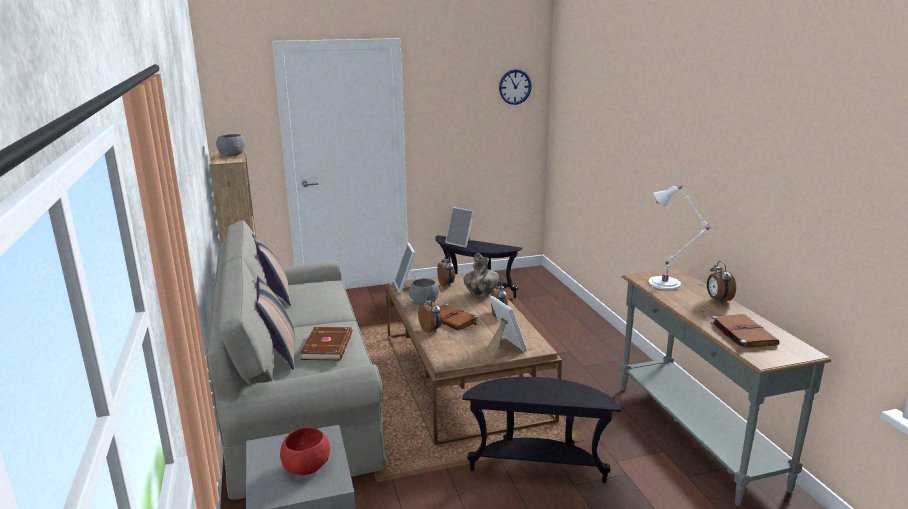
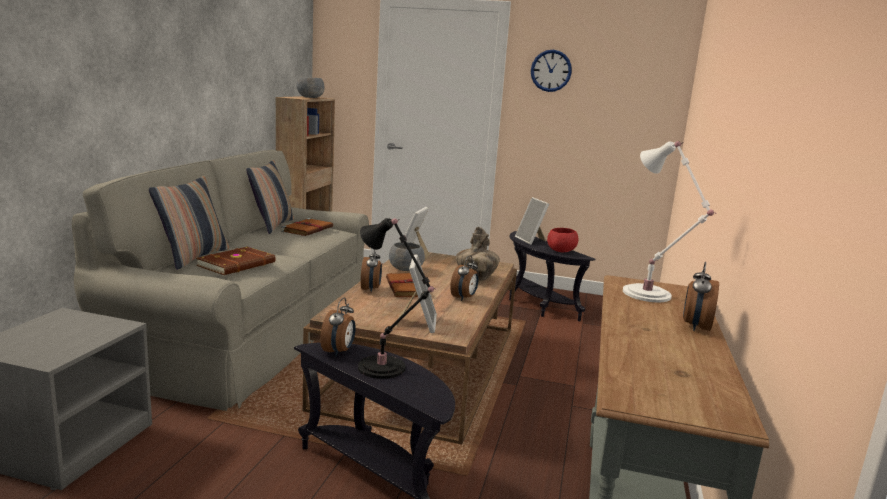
camera: 30 degrees right, 5 degrees down
(305, 467) = (56, 340): red bowl -> red bowl (560, 251)
(446, 284) = (454, 263): alarm clock -> alarm clock (339, 351)
(515, 87) = (644, 70): wall clock -> wall clock (551, 70)
(540, 389) = (385, 369): none -> black table lamp
(742, 332) = (660, 365): brown book -> brown book (308, 229)

